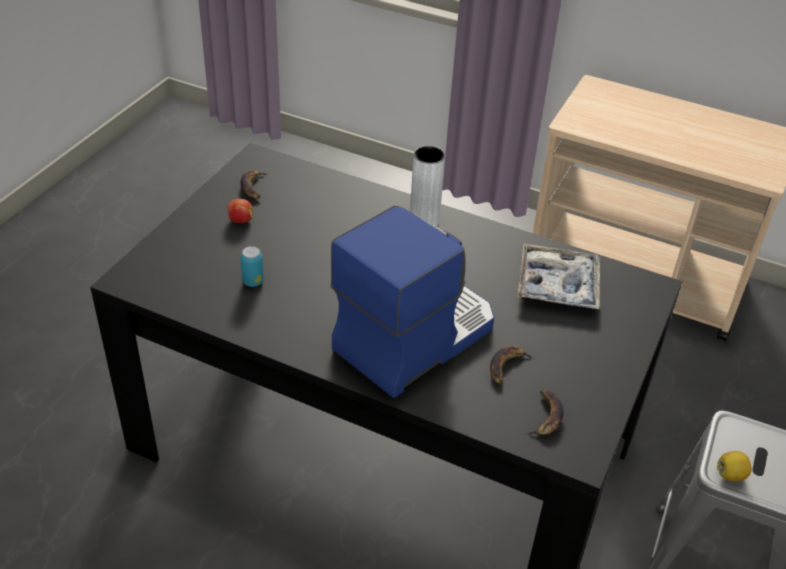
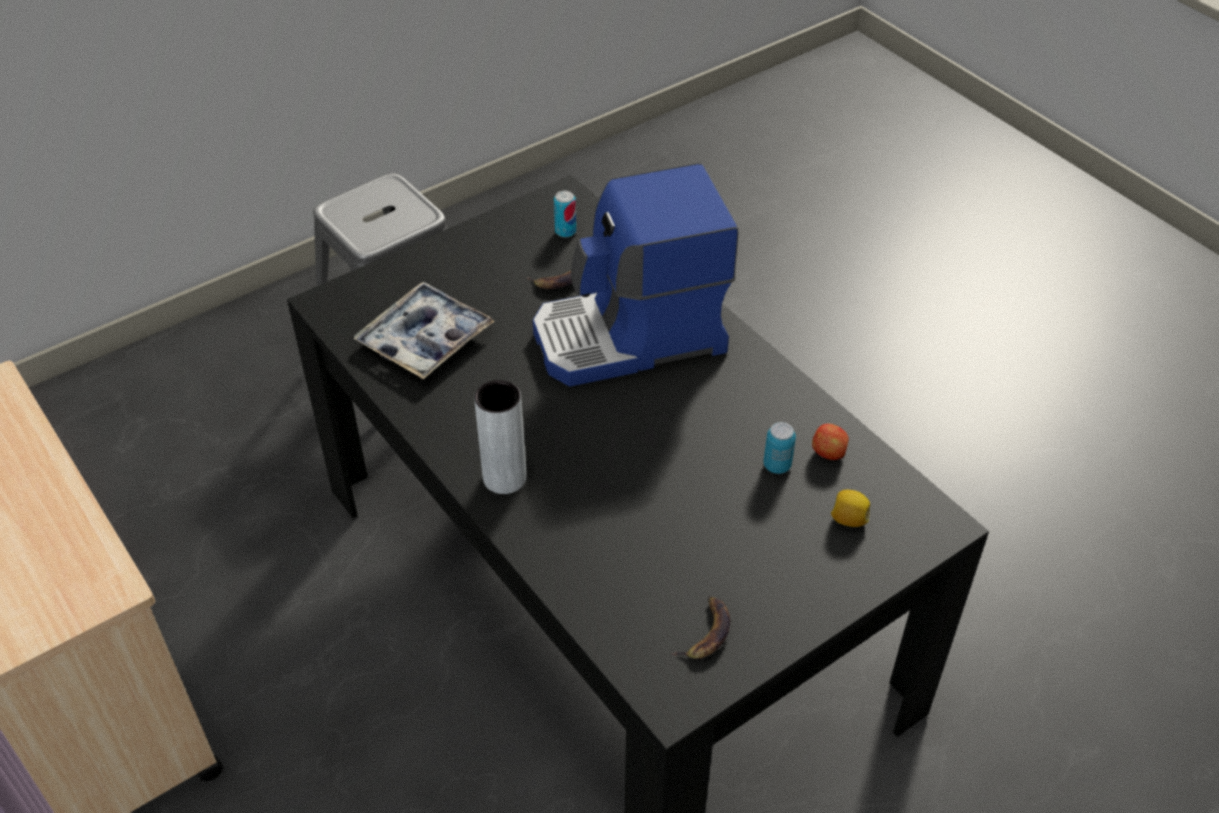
camera: 150 degrees left, 5 degrees up
(240, 220) = (754, 572): apple -> apple (829, 453)
(545, 416) = (565, 231): banana -> can
(731, 475) = (417, 211): lemon -> lemon (848, 519)

